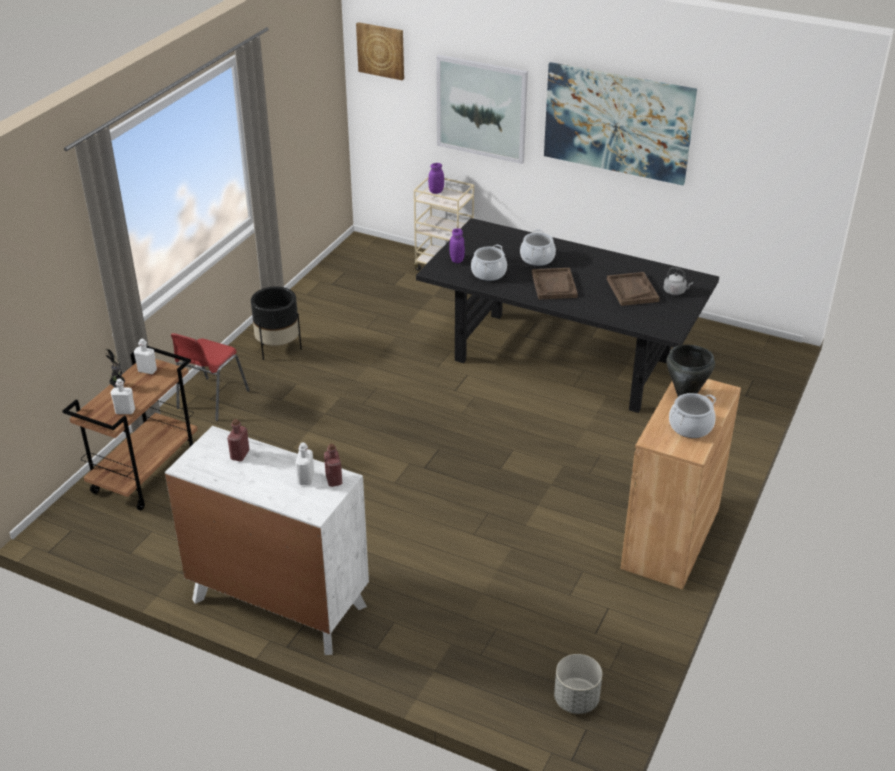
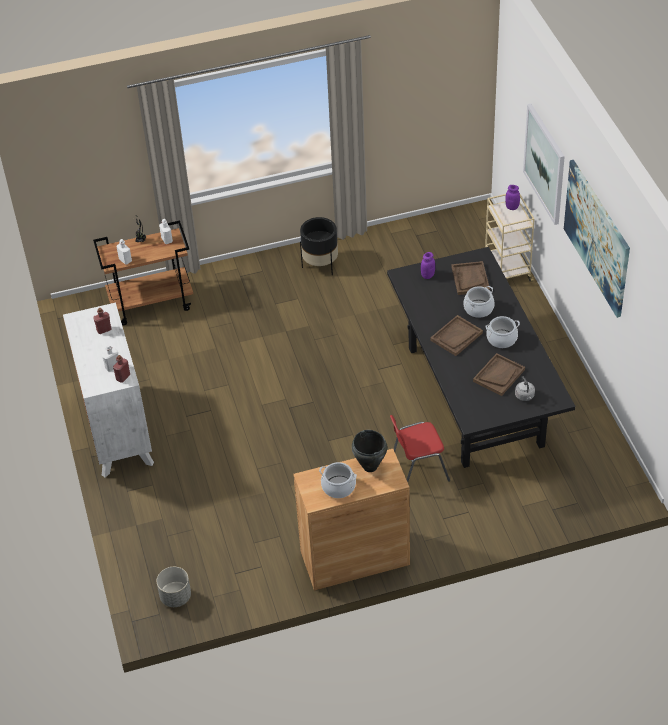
camera: 50 degrees right, 10 degrees up
(211, 400) = (239, 277): red chair -> red chair (417, 471)
(381, 50) = (509, 75): picture -> none
(488, 273) = (430, 299): cooking pot -> cooking pot (501, 339)
(495, 244) = (470, 279): none -> brown tray

